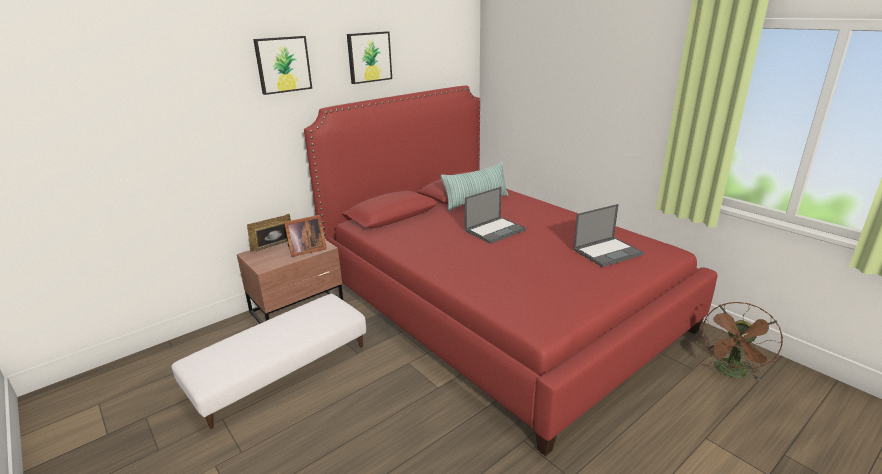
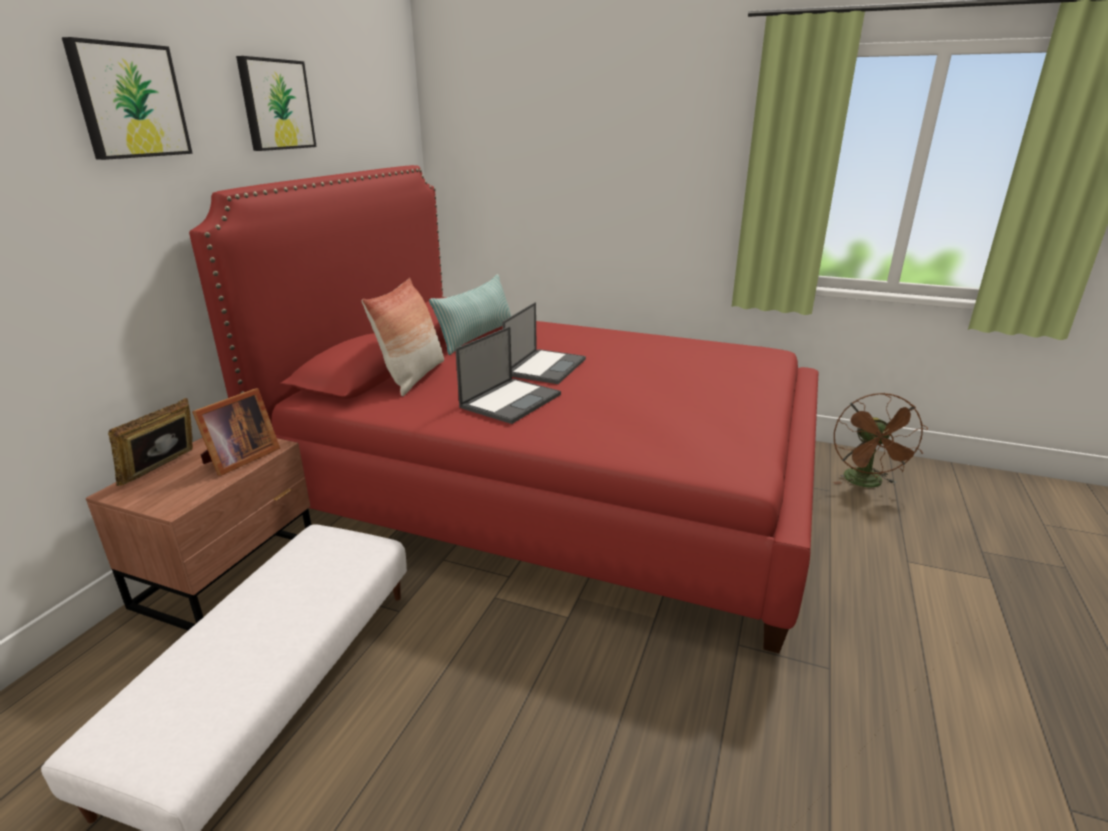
camera: 30 degrees left, 0 degrees up
(415, 222) = (413, 377): none -> pillow
(608, 252) = (710, 365): laptop -> laptop (511, 400)

